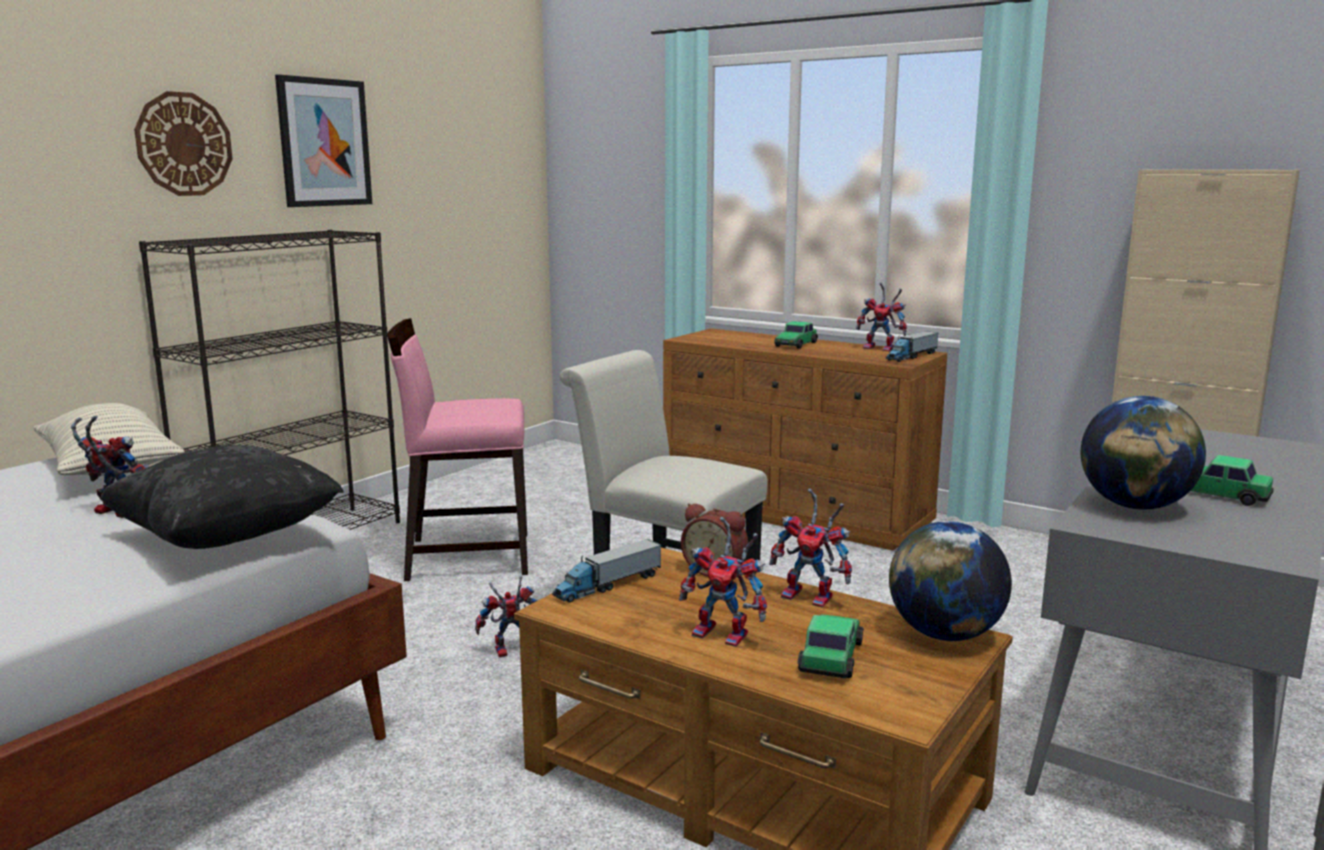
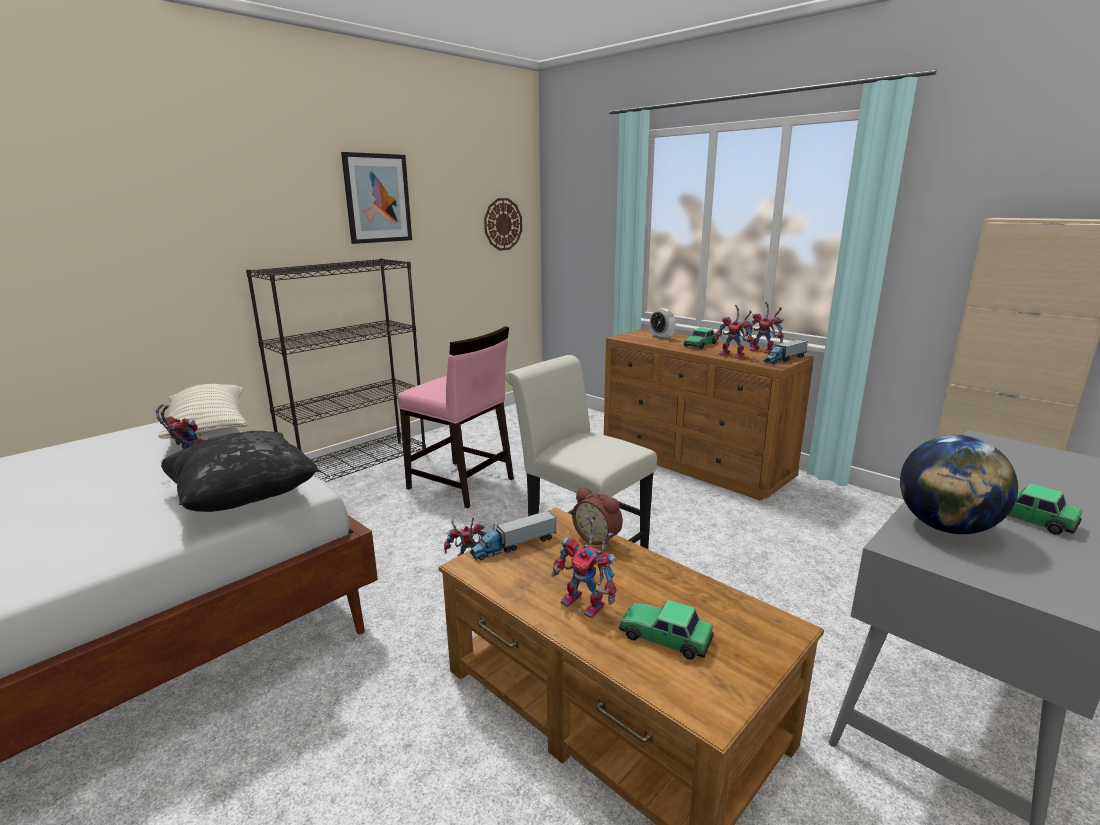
camera: 10 degrees right, 5 degrees up
(184, 144) = (276, 202): wall clock -> wall clock (502, 224)
(467, 556) = (461, 484): pink chair -> pink chair turned 150 degrees counterclockwise
(740, 338) = (661, 338): none -> alarm clock
(813, 597) = (666, 571): toy robot -> toy robot (734, 355)
(831, 656) = (665, 637): toy car -> toy car turned 90 degrees counterclockwise
(944, 635) = (765, 623): globe -> none

